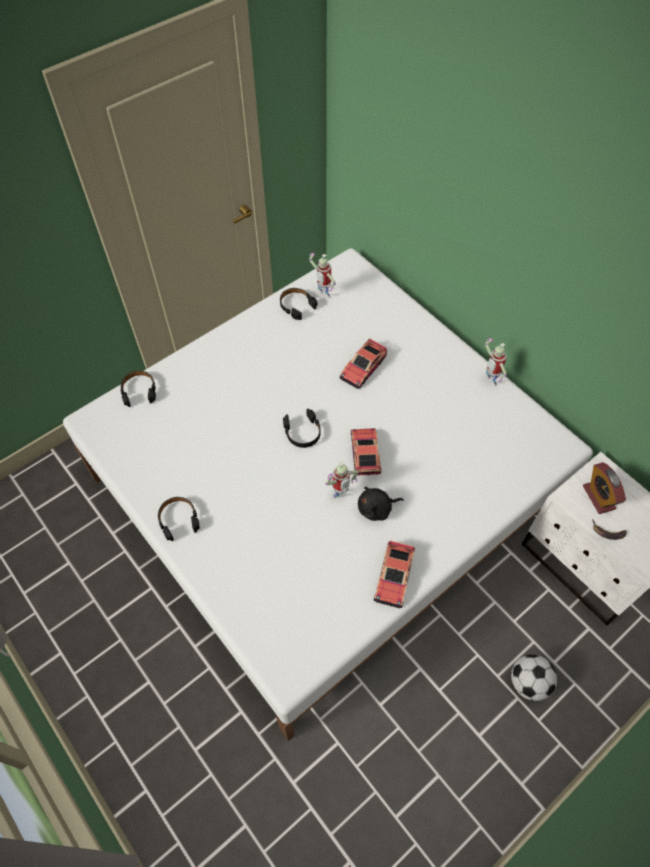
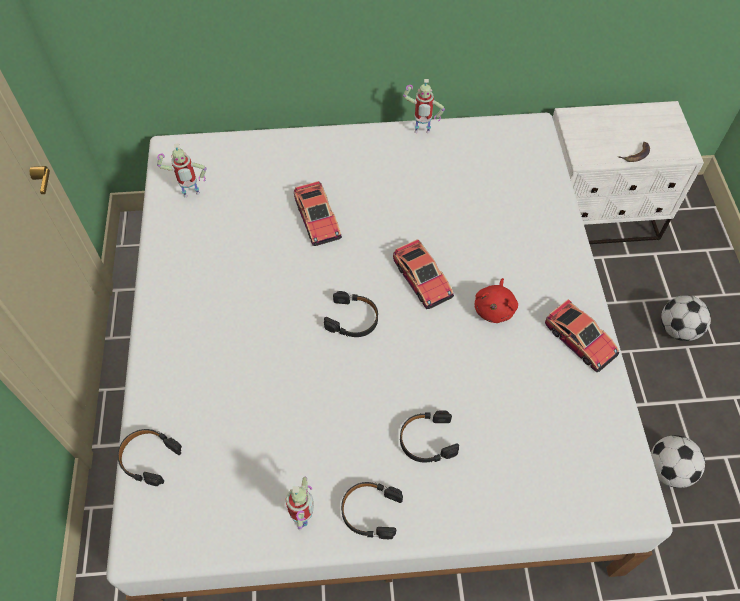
camera: 55 degrees left, 0 degrees up
(296, 305) = (181, 228): black headphones -> black headphones (427, 440)
(340, 496) = (456, 331): toy robot -> toy robot (304, 520)
(365, 453) = (422, 279): toy car -> toy car turned 150 degrees counterclockwise
(376, 509) = (494, 308): black plush toy -> red plush toy
(394, 734) = (668, 470): none -> football
(598, 497) = (599, 139): alarm clock -> none

